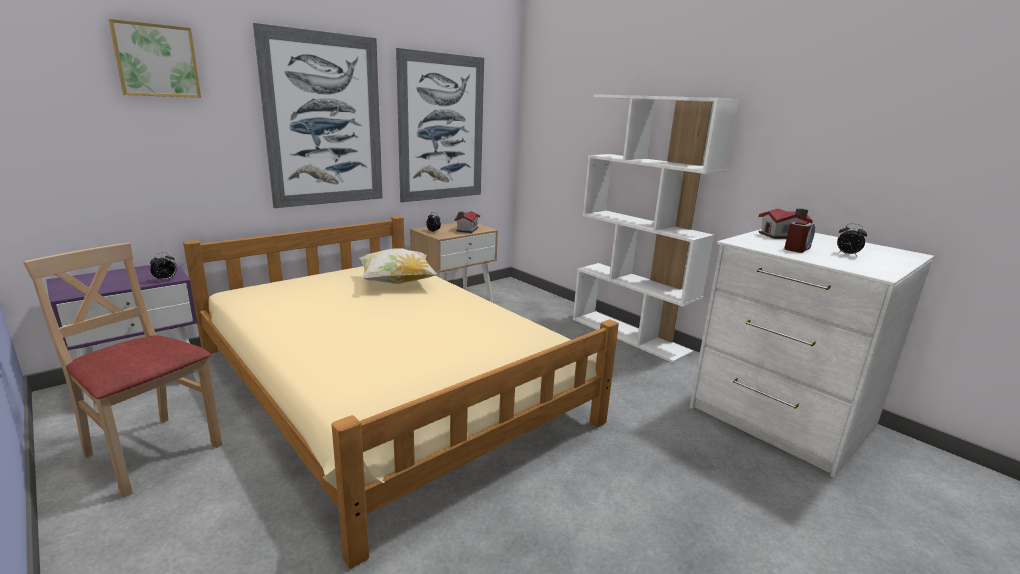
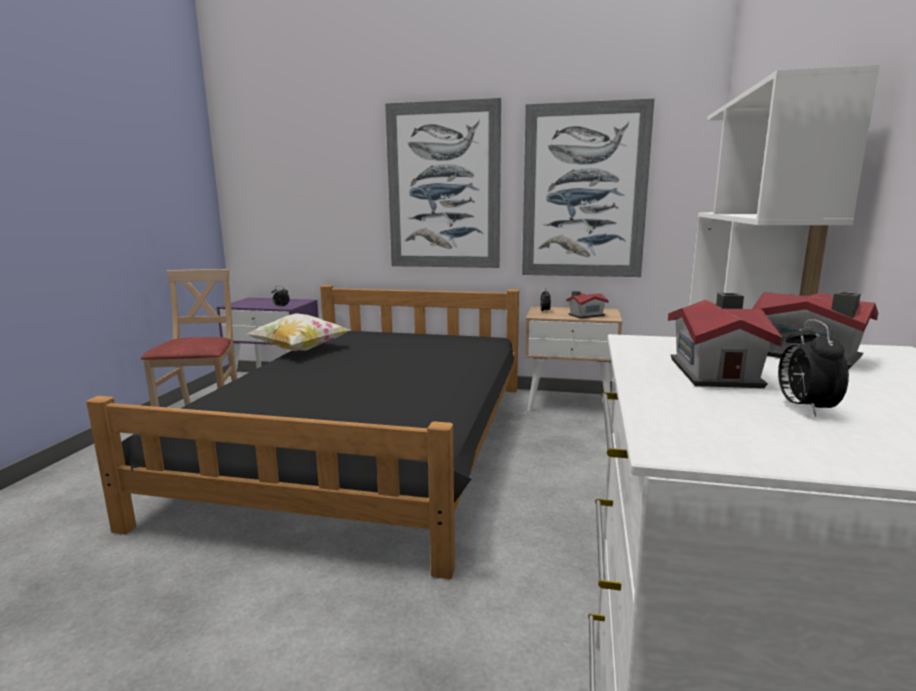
camera: 55 degrees right, 5 degrees down
(156, 60) = (318, 144): picture -> none
(388, 384) = (369, 443): beige bed -> black bed
(397, 282) = (447, 351): pillow -> pillow (300, 350)
(797, 248) = (716, 372): alarm clock -> toy house

